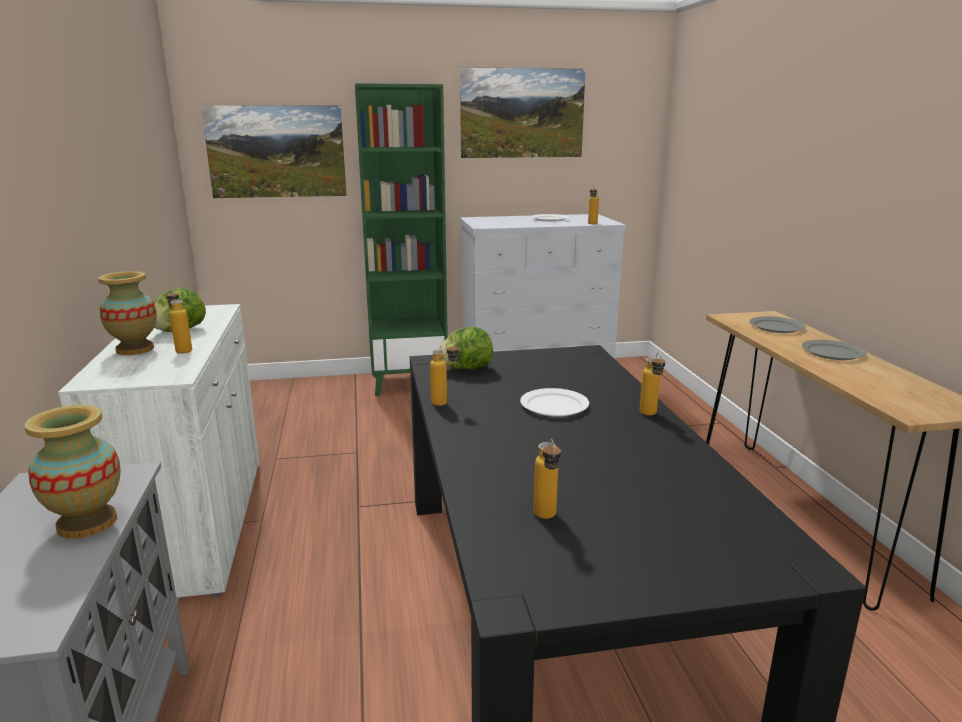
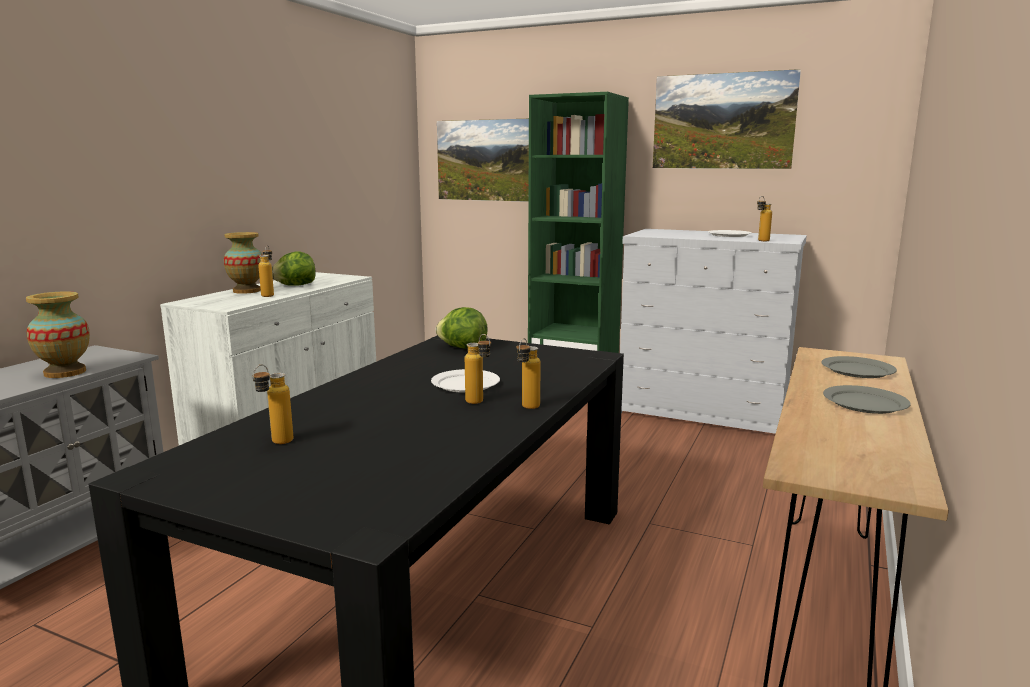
camera: 35 degrees right, 5 degrees down
(445, 403) = (390, 365): bottle -> bottle (479, 403)

